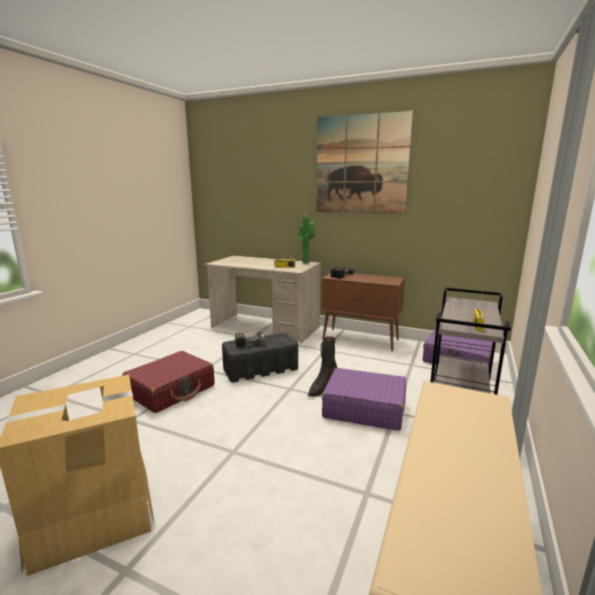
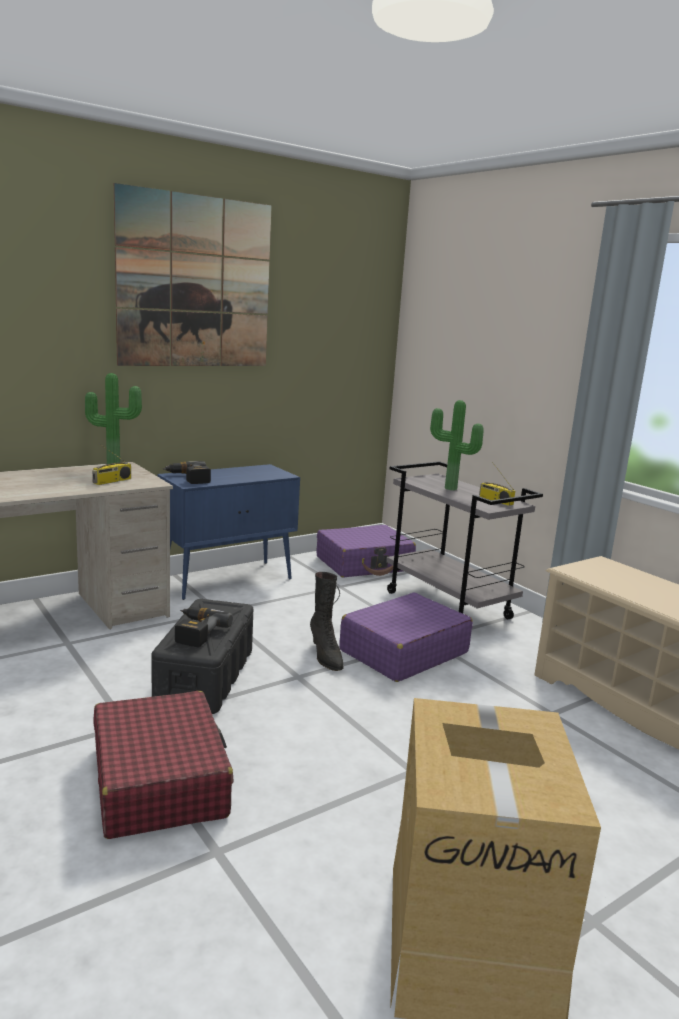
camera: 60 degrees left, 0 degrees up
(361, 339) = (228, 580): brown cabinet -> blue cabinet
(465, 310) = (450, 489): none -> potted plant

